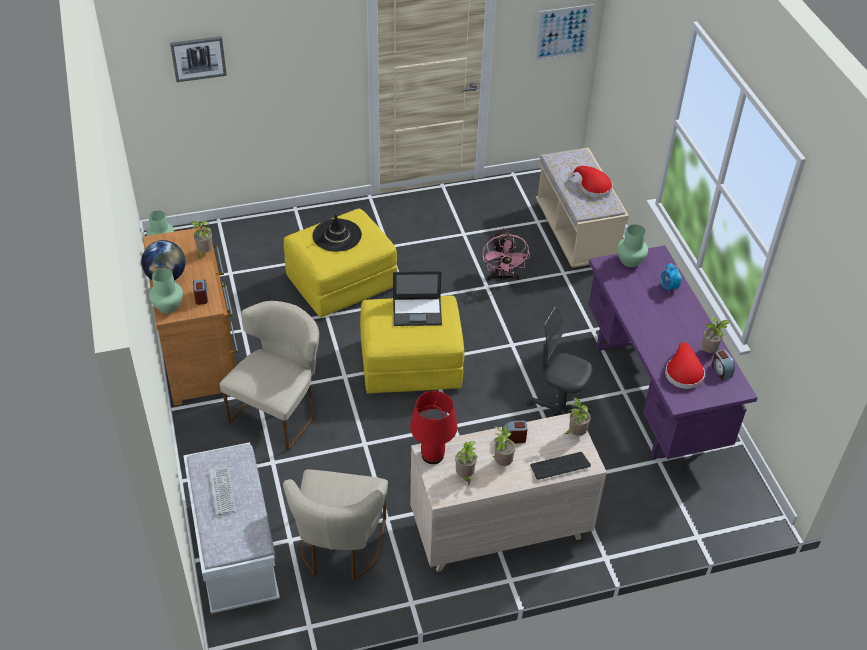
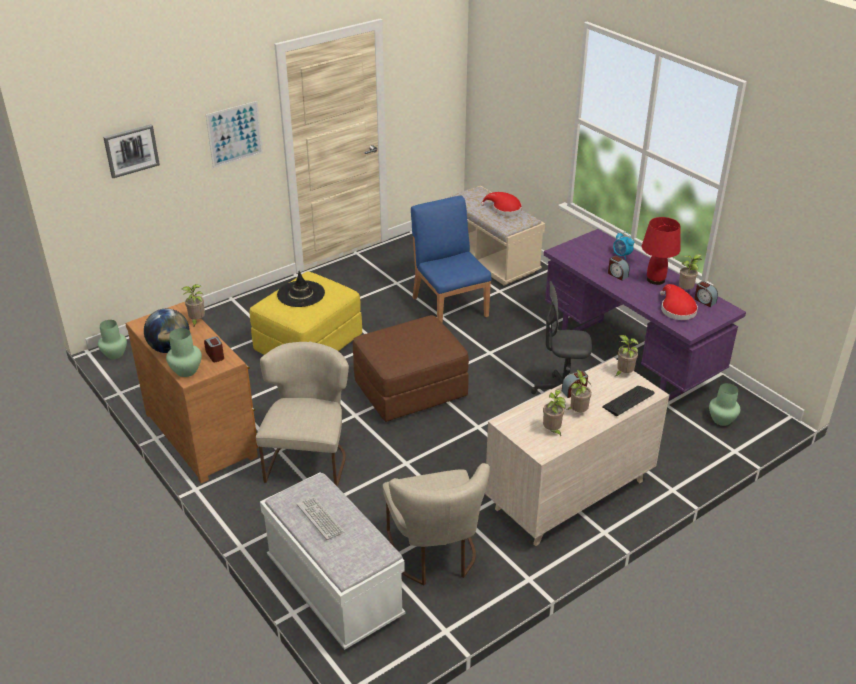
camera: 20 degrees left, 10 degrees down
(411, 364) = (410, 390): yellow ottoman -> brown ottoman
(418, 311) = (411, 332): laptop -> none
(433, 455) = (513, 423): red table lamp -> red table lamp (656, 280)
(502, 277) = (450, 306): pink fan -> blue chair
(563, 32) = (438, 87): picture -> picture (234, 134)
(630, 261) = (578, 245): green vase -> green vase (722, 420)
(648, 311) = (617, 275): none -> alarm clock

